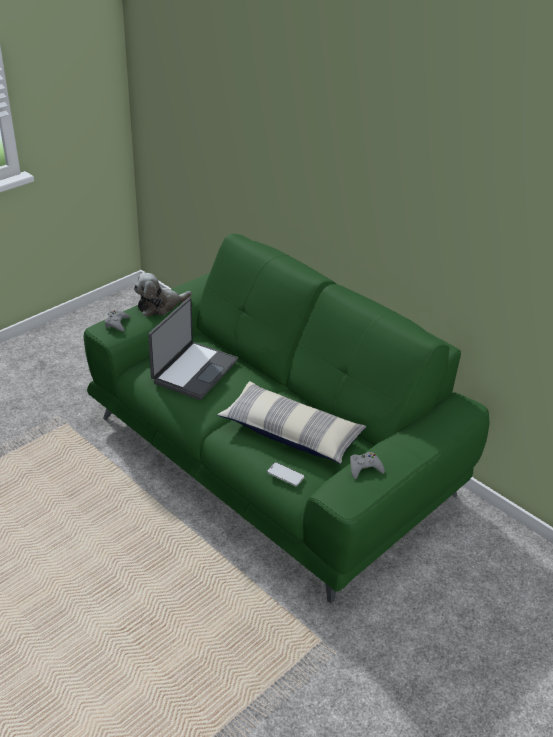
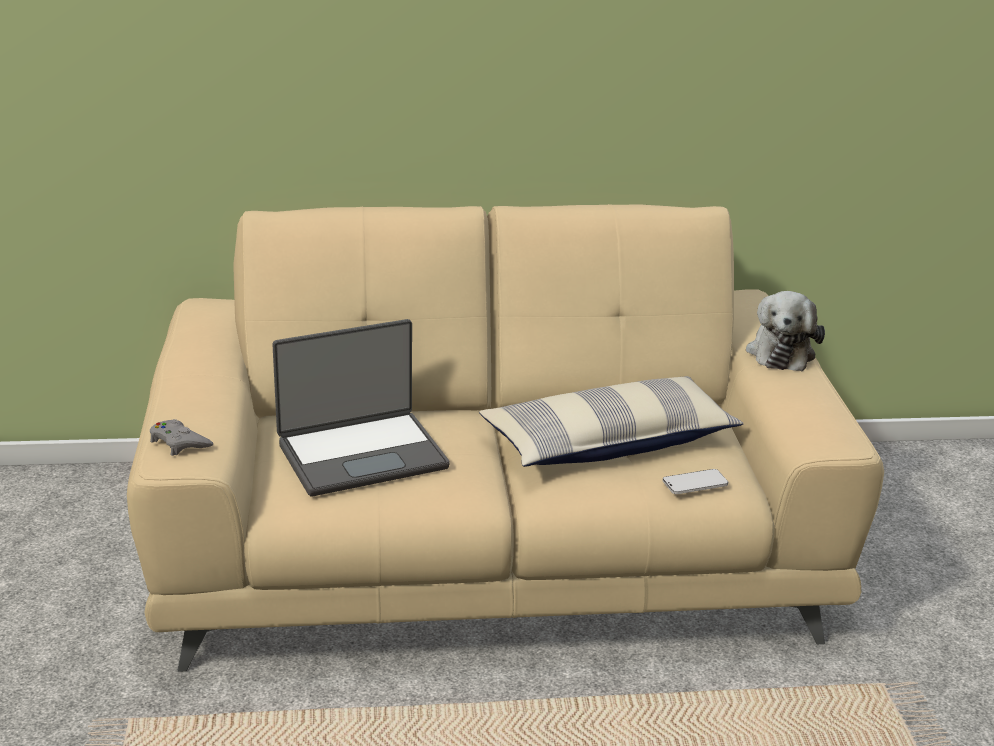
camera: 50 degrees left, 10 degrees down
(160, 306) = (196, 391): plush toy -> plush toy (781, 352)
(194, 371) = (361, 454): laptop -> laptop turned 90 degrees clockwise
(273, 456) = (492, 552): green sofa -> beige sofa
(364, 468) = (791, 402): grey game controller -> none

